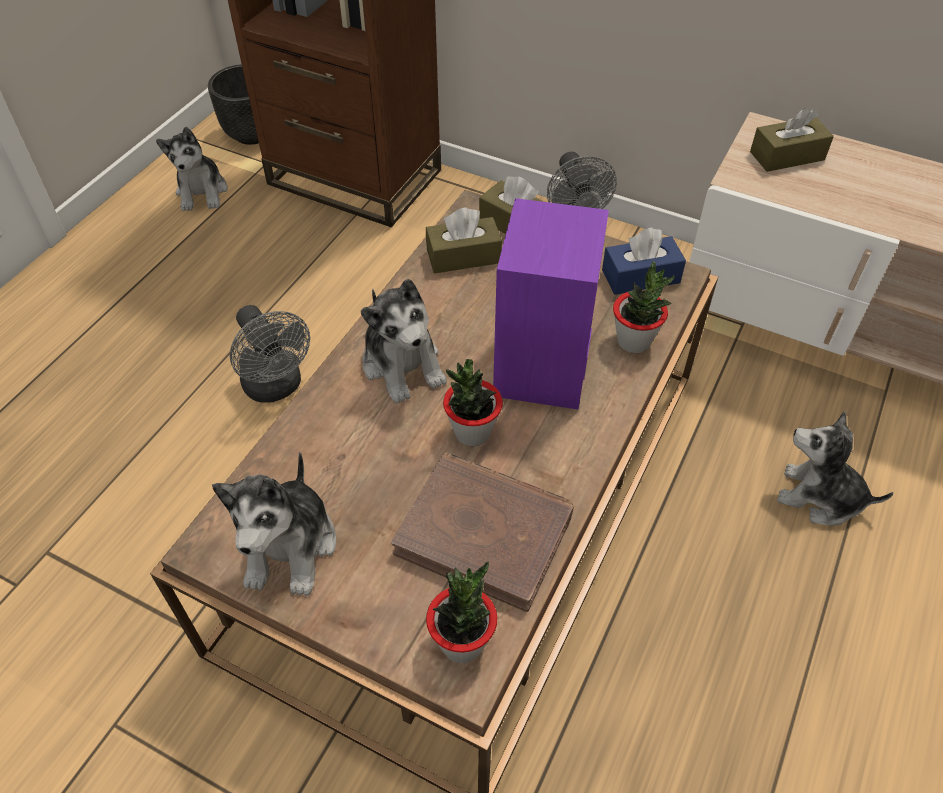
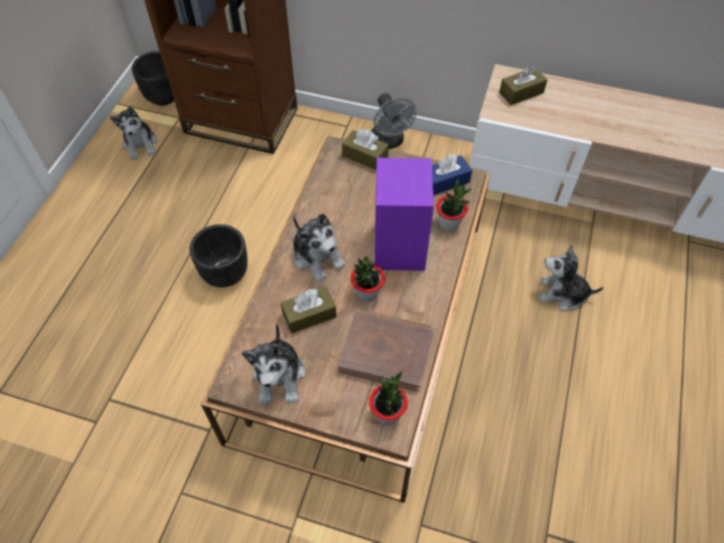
camera: 10 degrees left, 5 degrees up
(276, 387) = (225, 273): grey fan -> black planter
(463, 256) = (338, 182): brown tissue box -> brown tissue box (309, 315)

